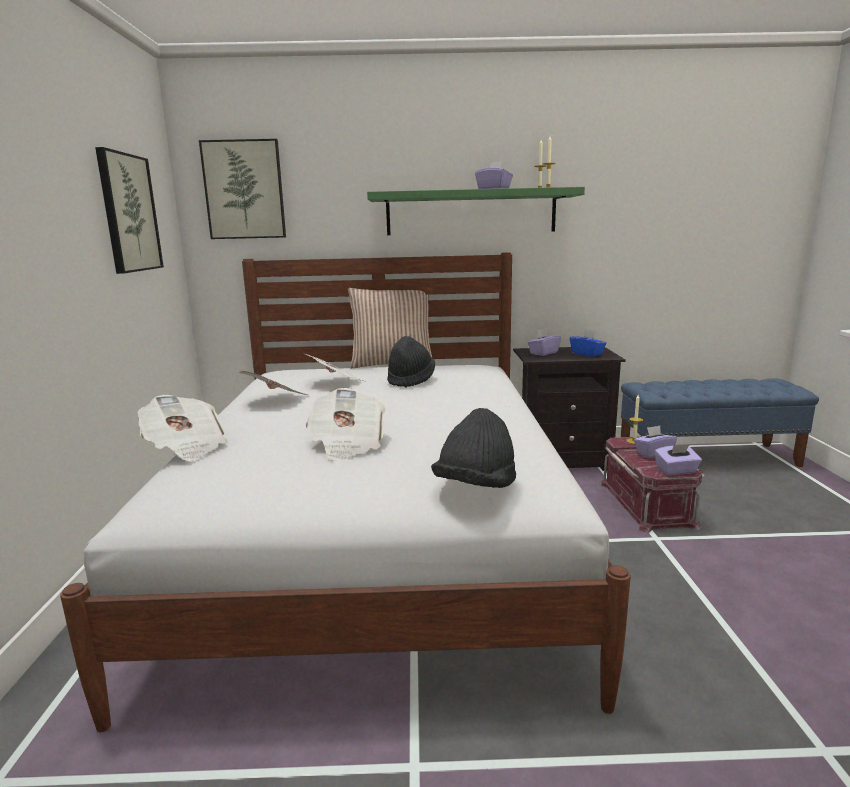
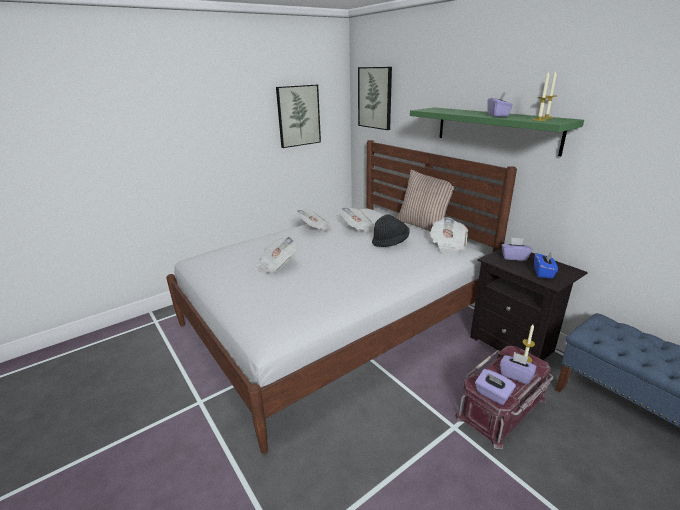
camera: 55 degrees right, 10 degrees up
(186, 447) = (244, 239): newspaper -> newspaper (447, 245)
(476, 486) = (254, 311): black hat -> none

